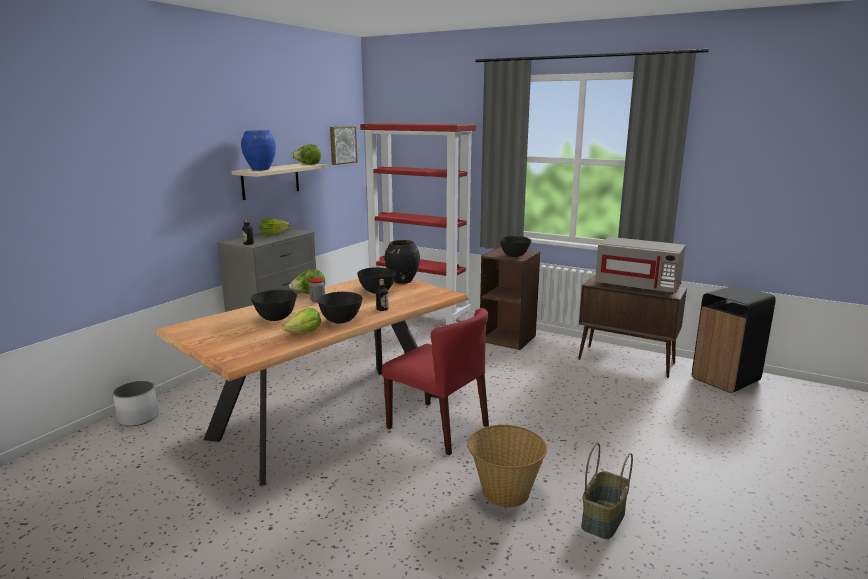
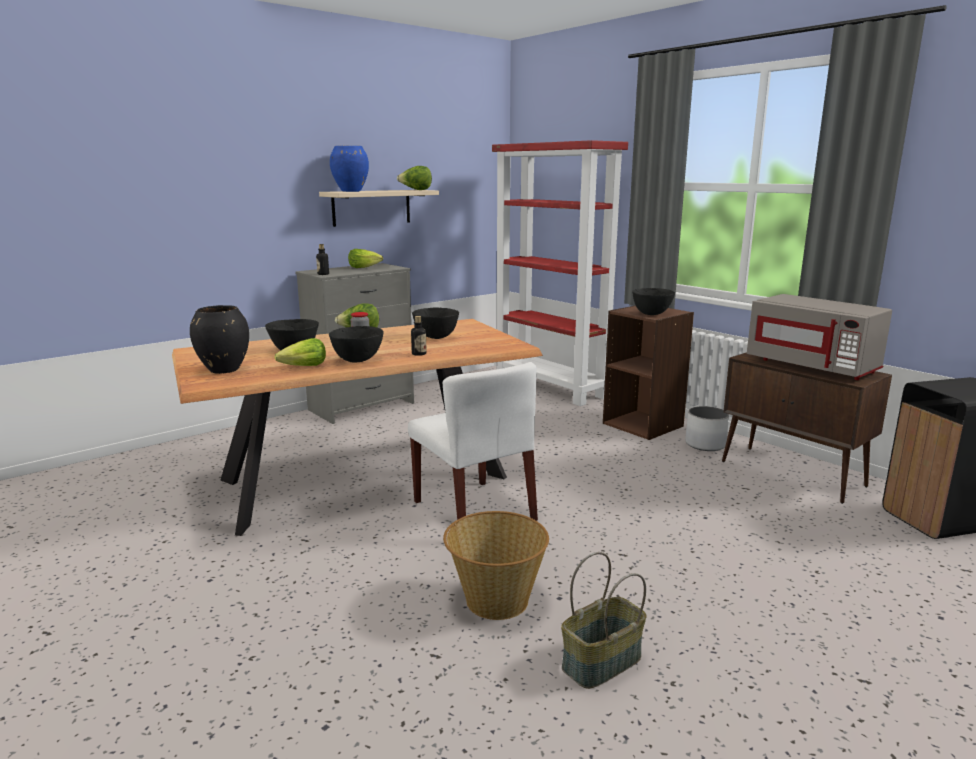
camera: 20 degrees right, 0 degrees up
(138, 418) = (180, 449): white planter -> white planter (705, 444)
(342, 145) = (475, 171): picture -> none
(402, 281) = (480, 329): black vase -> black vase (224, 370)
(438, 427) = (474, 511): red chair -> white chair

